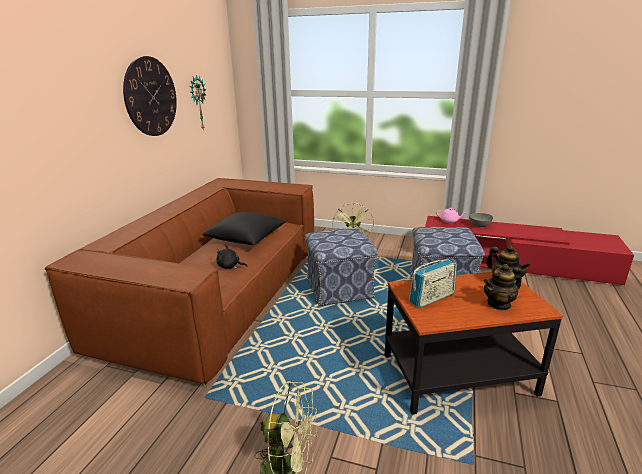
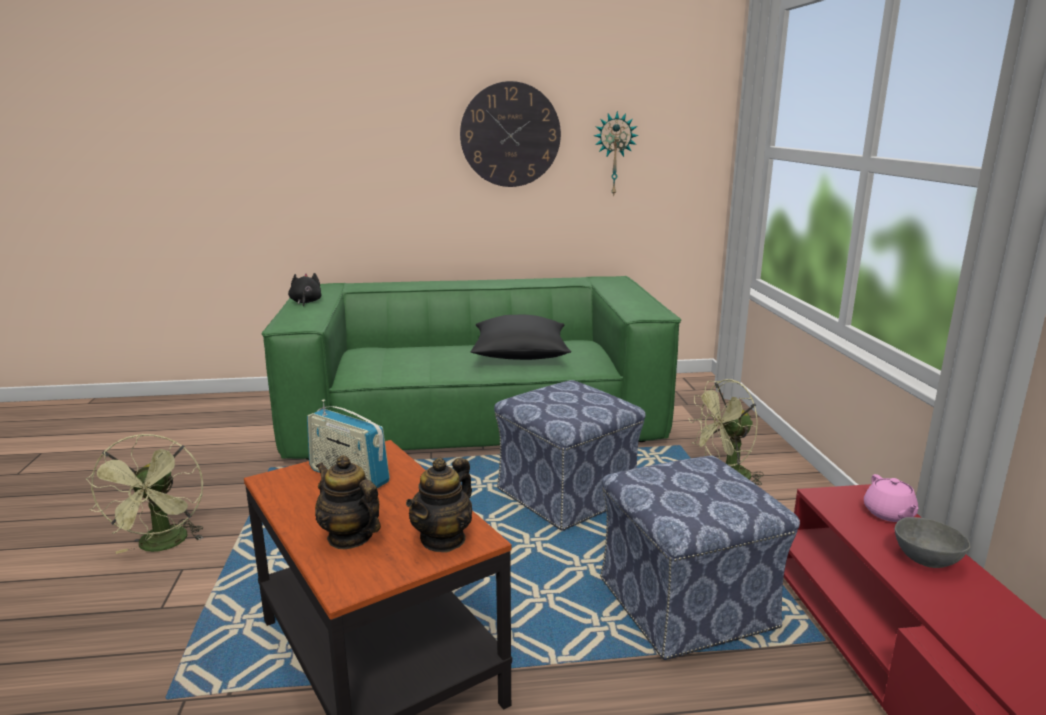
camera: 65 degrees right, 5 degrees down
(218, 293) = (475, 416): brown sofa -> green sofa
(230, 266) = (429, 365): black plush toy -> black plush toy (305, 302)

